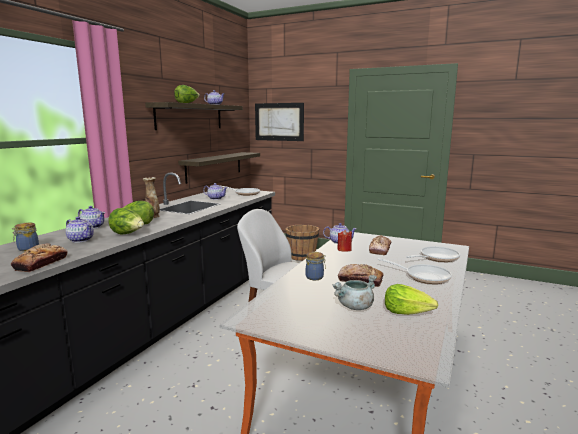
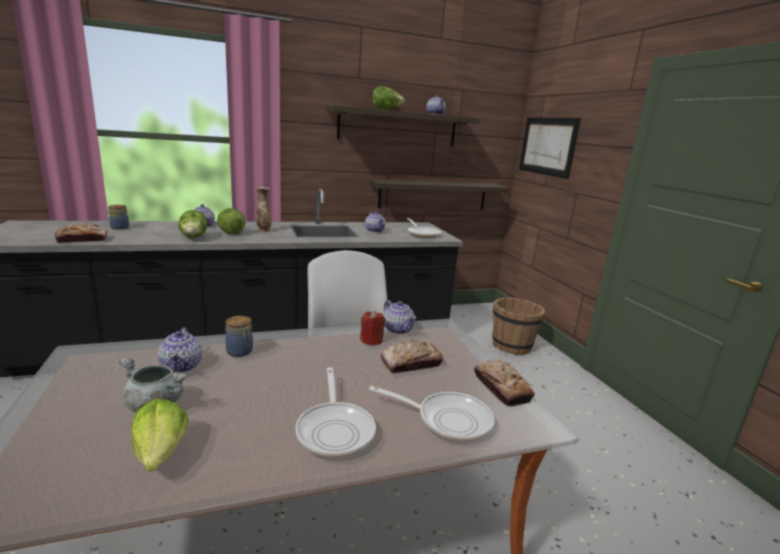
camera: 45 degrees right, 5 degrees up
(81, 240) = (159, 232): teapot -> teapot (182, 365)
(360, 280) = (259, 383): bread -> bread (501, 388)

